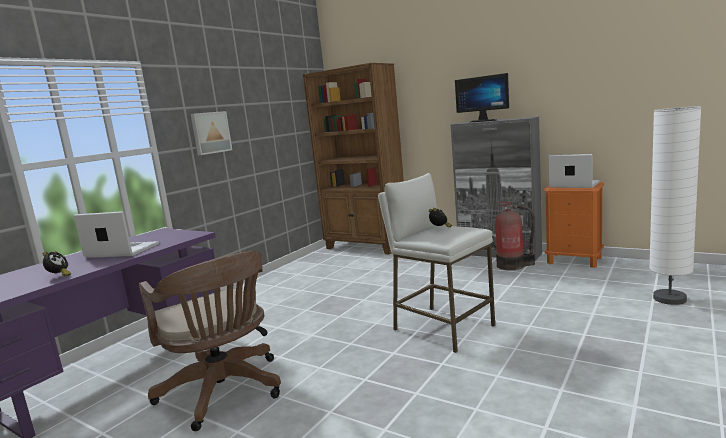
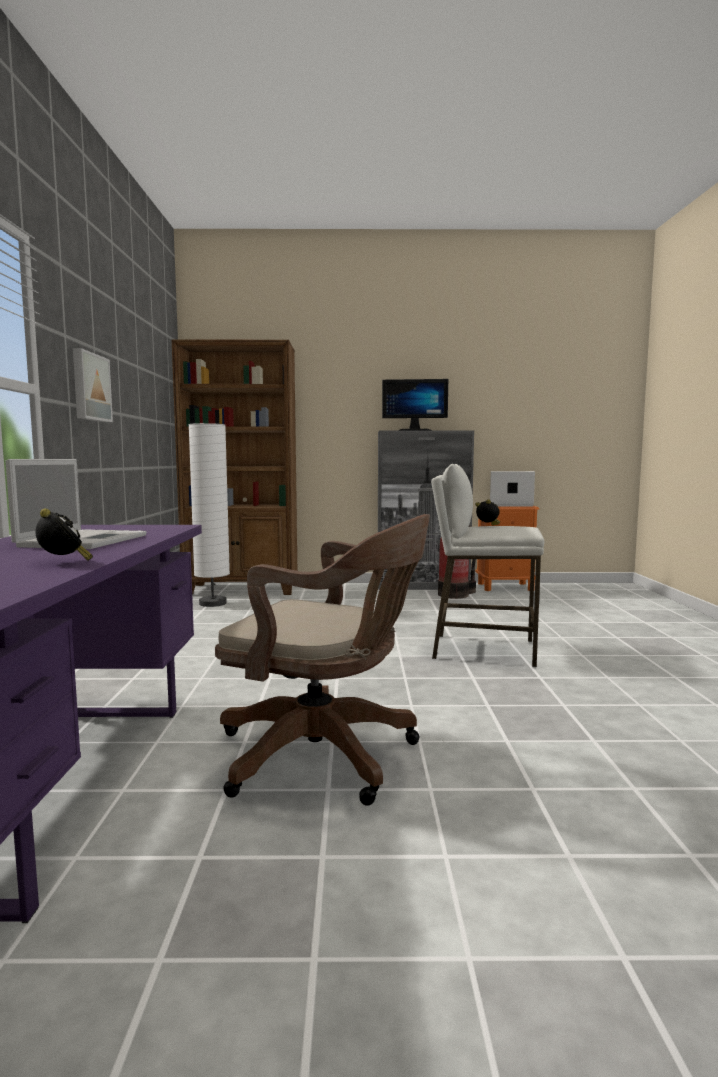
camera: 35 degrees left, 5 degrees down
(121, 251) = (84, 540): laptop -> laptop turned 120 degrees clockwise
(669, 299) = (631, 606): white floor lamp -> white floor lamp (213, 603)

